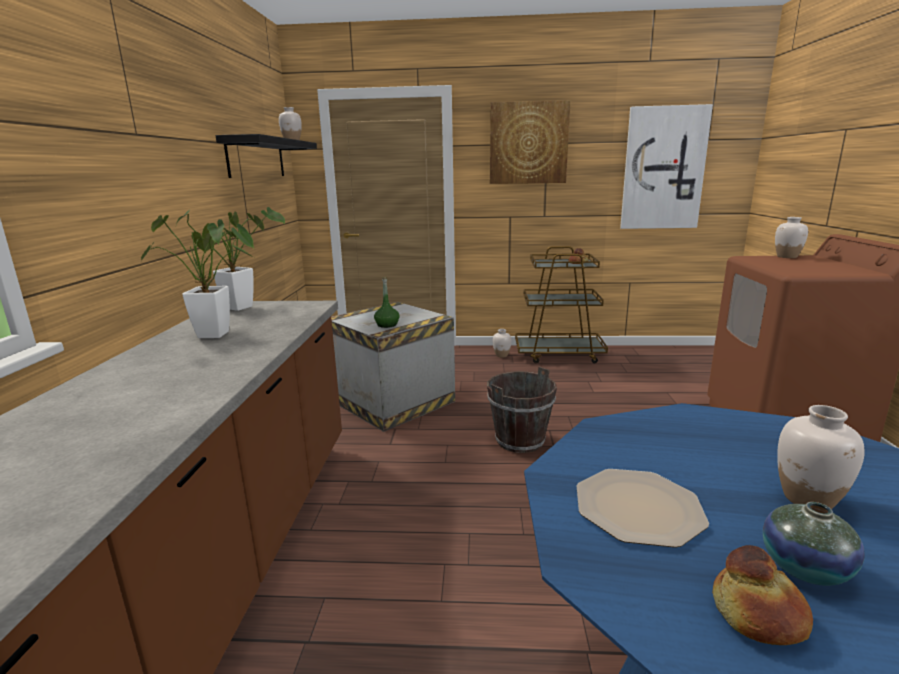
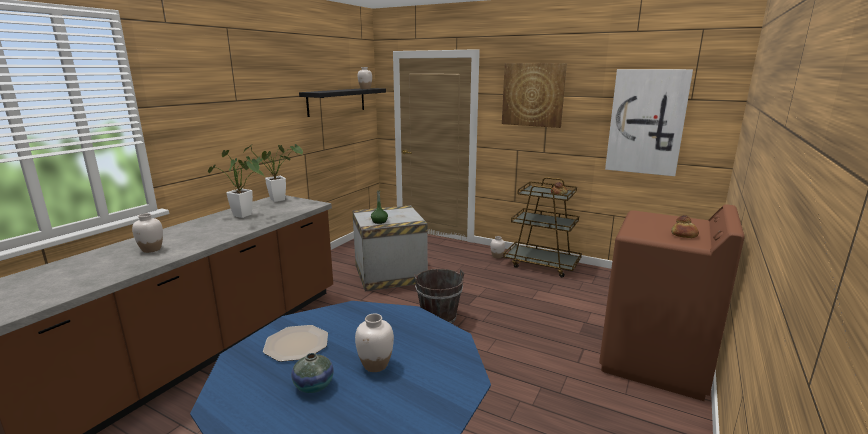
camera: 25 degrees right, 0 degrees up
(756, 615) = (263, 391): bread -> bread (683, 235)
(787, 257) = (675, 218): white vase -> white vase (151, 249)

